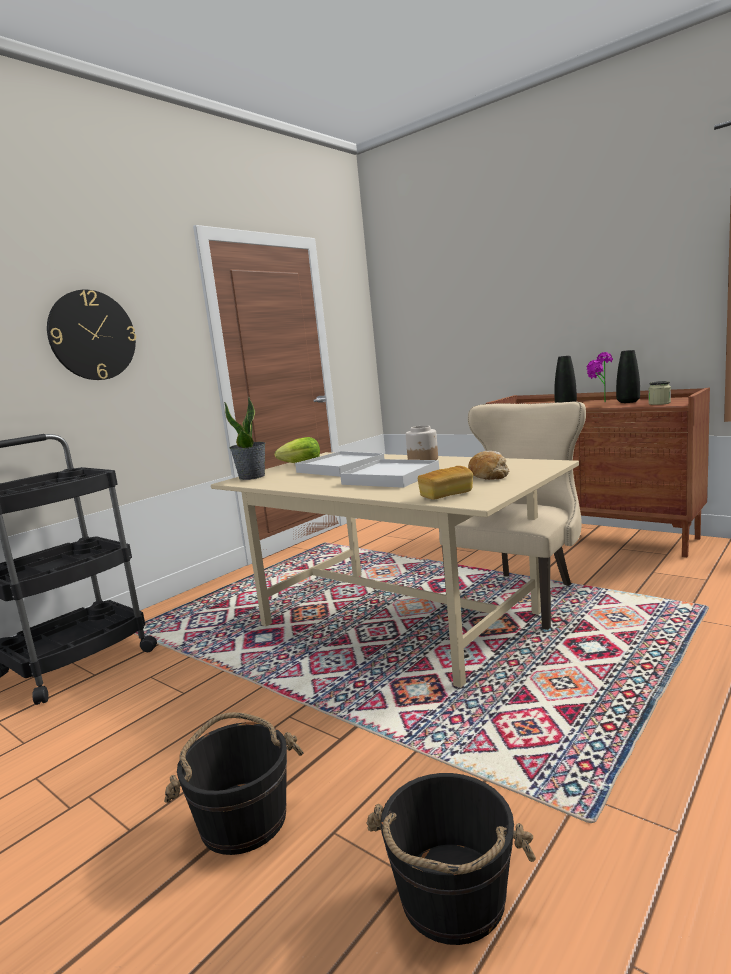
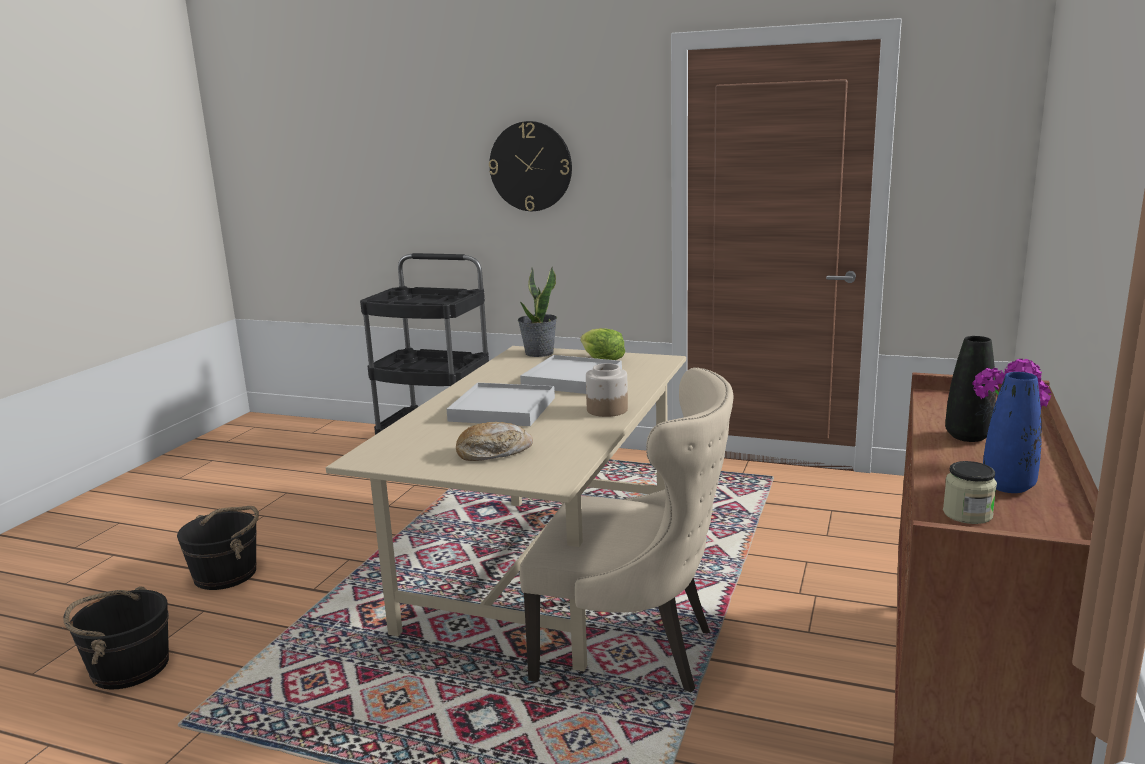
camera: 70 degrees right, 5 degrees up
(446, 495) = (399, 443): bread -> none
(628, 402) = (1008, 486): black vase -> blue vase

